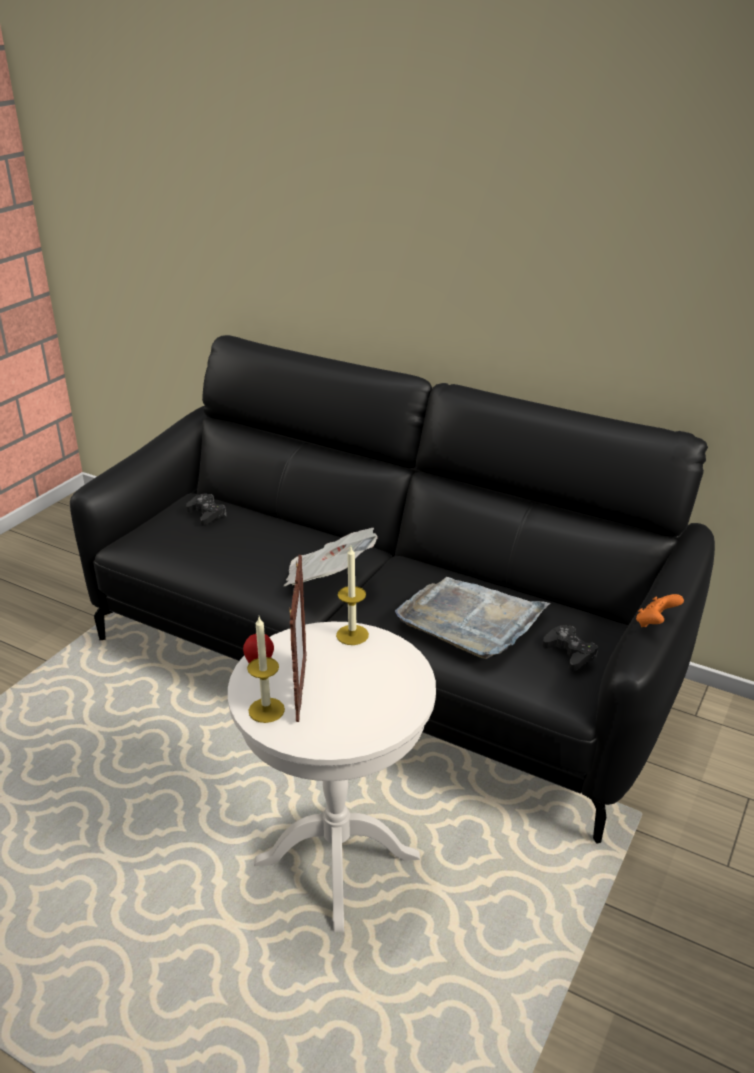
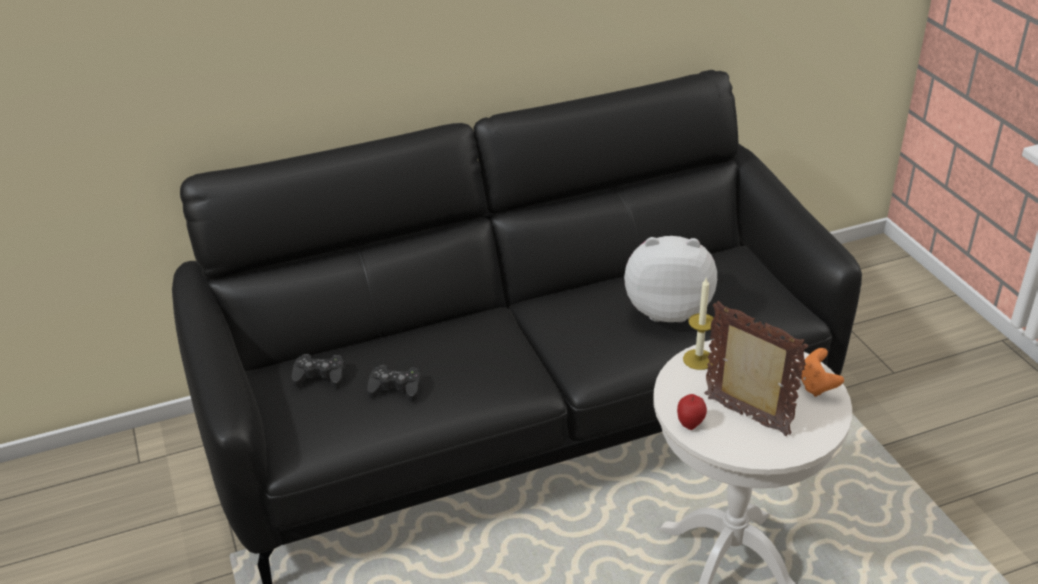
camera: 50 degrees left, 5 degrees up
(266, 710) = (756, 446): candle -> none
(328, 578) = (521, 353): newspaper -> none
(470, 620) = (667, 309): grey tray -> plush toy
(569, 653) = (752, 287): black game controller -> black game controller (395, 388)
(655, 623) = (811, 225): orange game controller -> orange game controller (816, 385)

